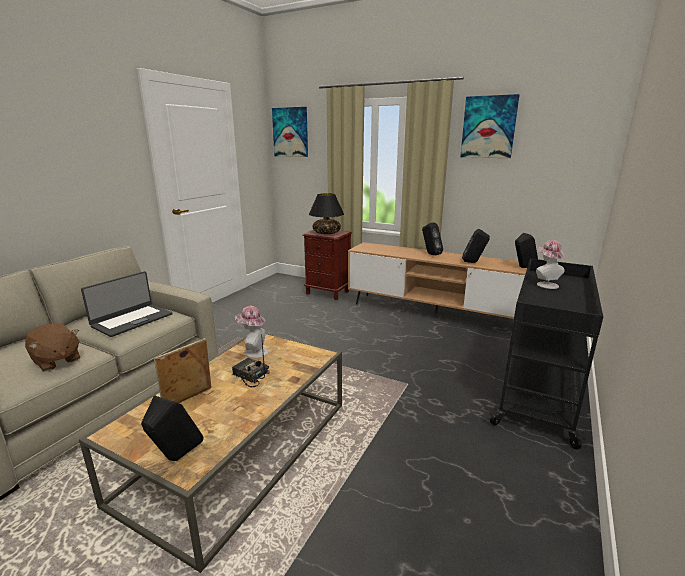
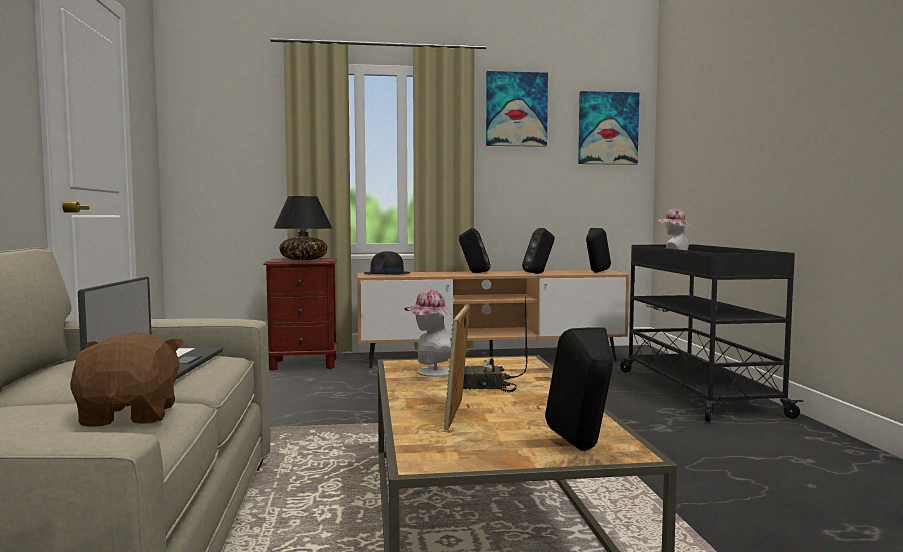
camera: 35 degrees left, 15 degrees down
(56, 361) = (131, 416): brown plush toy -> brown plush toy turned 105 degrees counterclockwise
(290, 132) = (206, 107): picture -> picture (607, 128)
(372, 248) = (387, 274): none -> black hat

